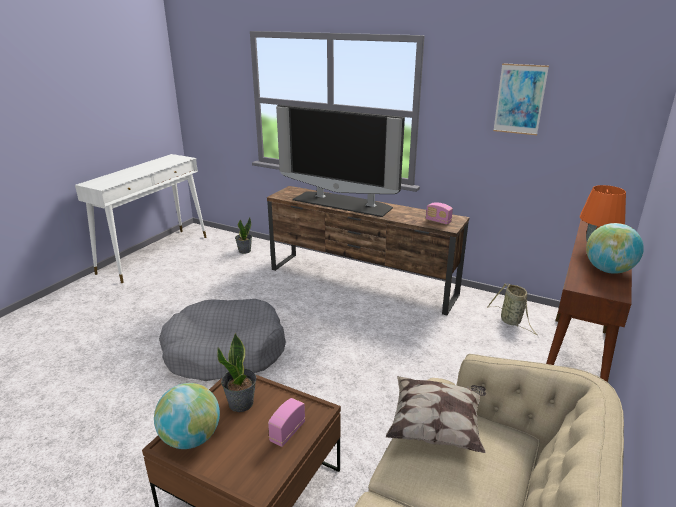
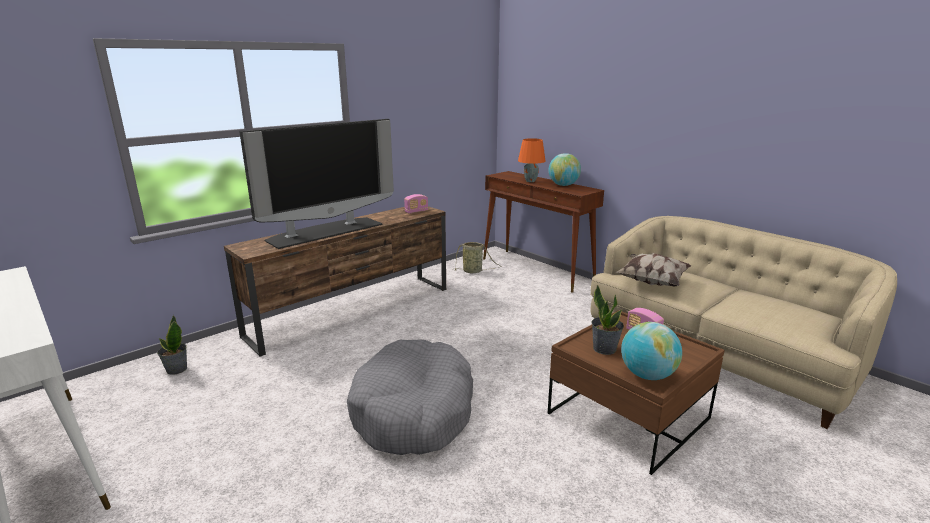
camera: 70 degrees left, 5 degrees down
(520, 99) = (424, 95): picture -> none

